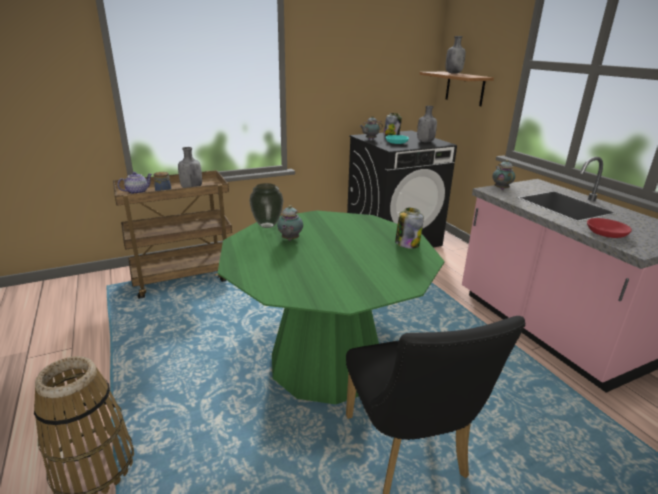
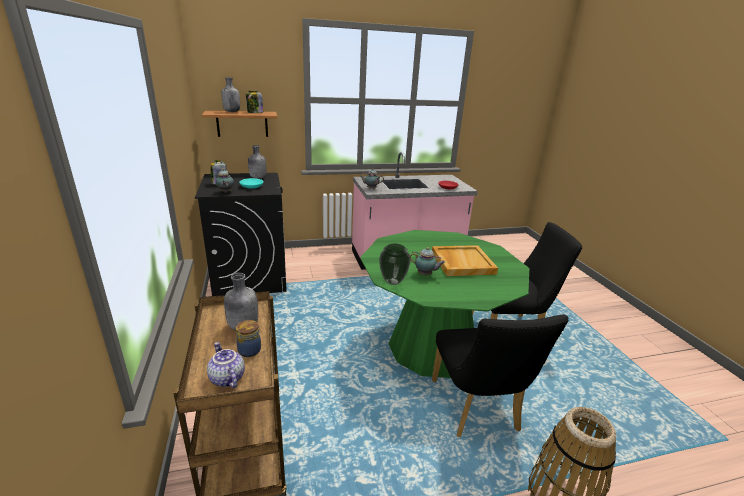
camera: 80 degrees left, 0 degrees up
(223, 400) = (477, 410): none -> black chair
(335, 260) = (462, 262): none -> beige tray
(407, 244) = (434, 237): jar -> jar (255, 113)

